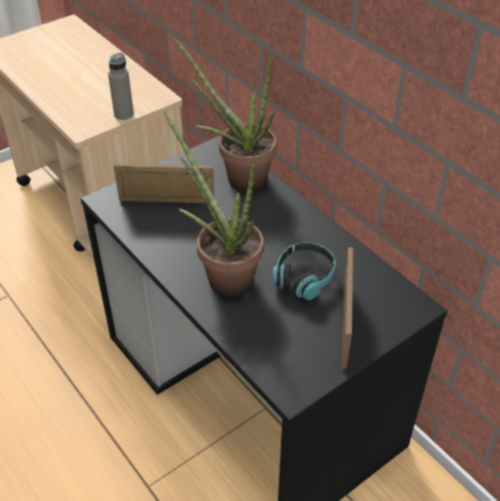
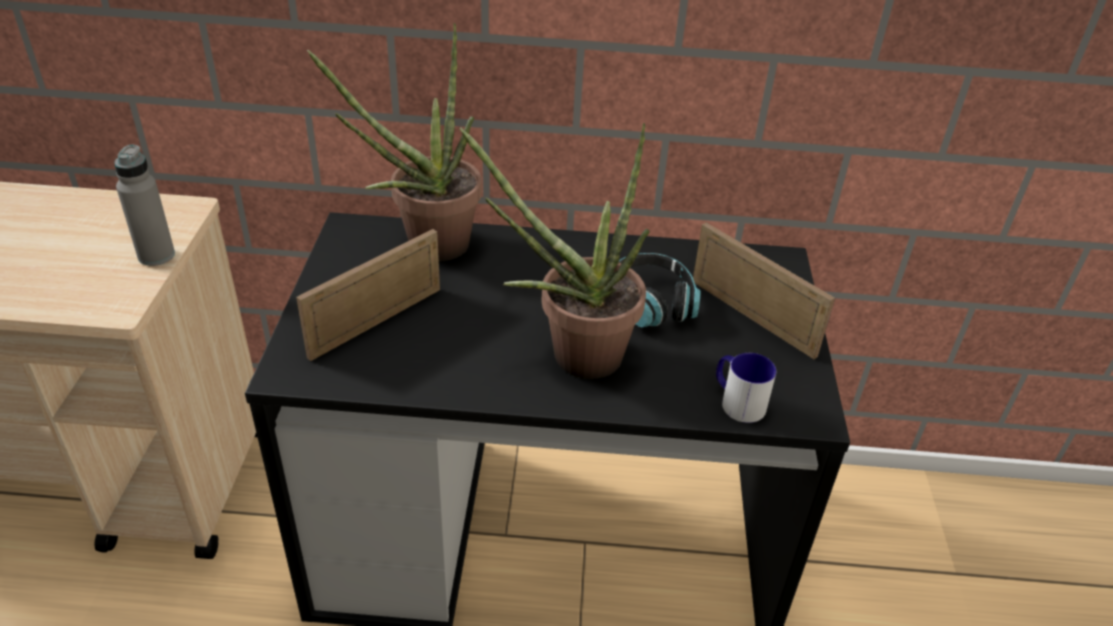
camera: 50 degrees left, 5 degrees down
(264, 355) = (737, 401): none -> mug

